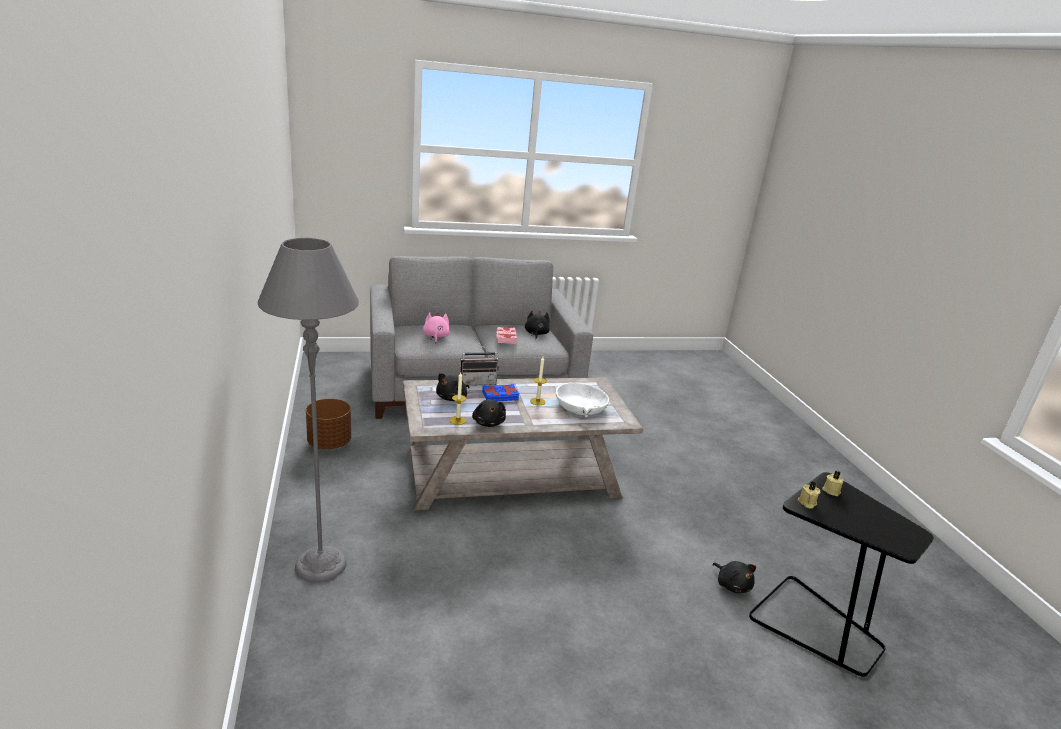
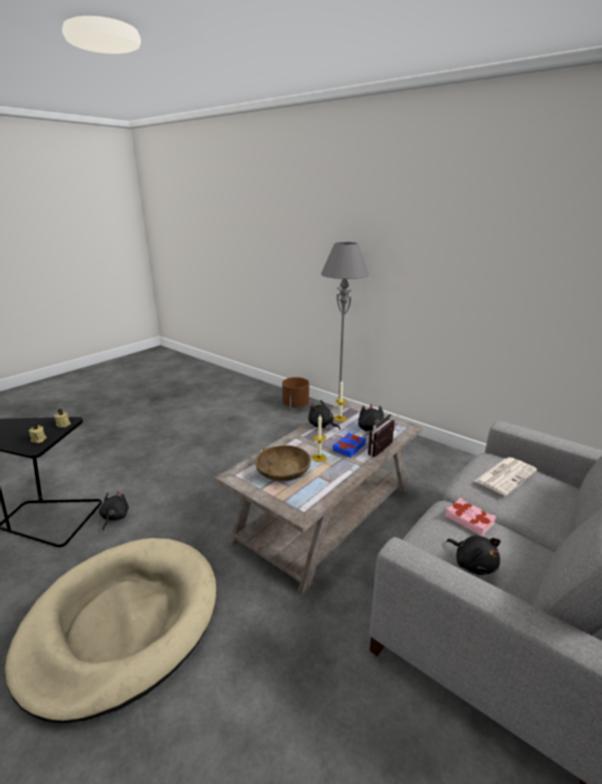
camera: 145 degrees right, 0 degrees up
(329, 443) = (454, 466): brown planter -> brown planter (295, 405)
(435, 337) = (505, 475): pink plush toy -> newspaper
(581, 407) = (282, 471): white bowl -> brown bowl
(729, 491) = (122, 623): none -> beige dog bed
(732, 585) = (114, 517): black plush toy -> black plush toy turned 75 degrees clockwise

